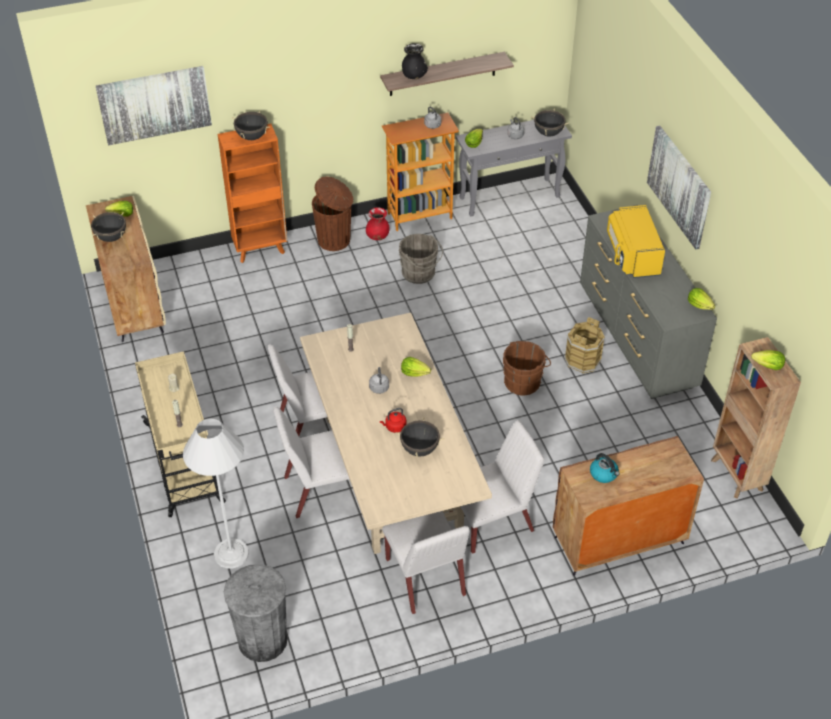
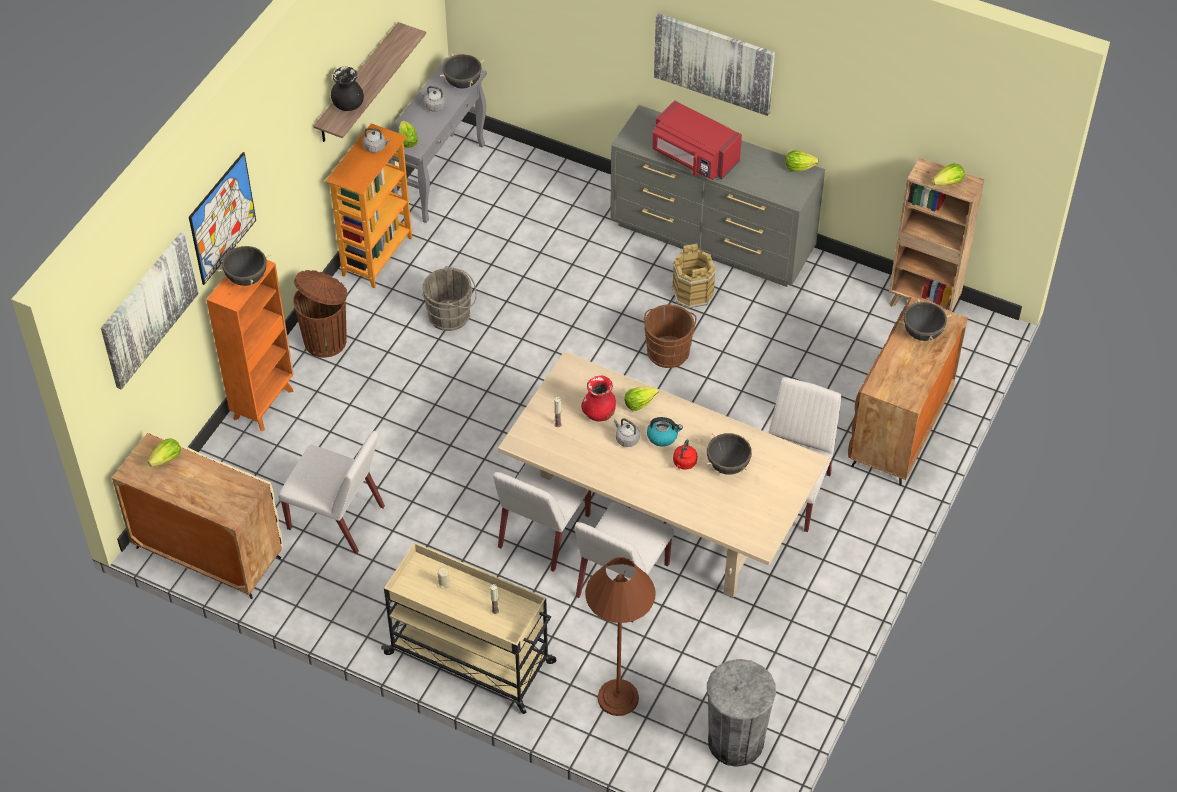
camera: 45 degrees left, 5 degrees up
(111, 237) = (190, 489): black cooking pot -> black cooking pot (922, 333)
(231, 554) = (618, 698): white floor lamp -> brown floor lamp
(254, 84) = (222, 218): none -> picture
(377, 236) = (363, 306): red vase -> red vase (599, 413)
(426, 578) = (796, 582): white chair -> white chair (337, 518)
(604, 474) = (896, 371): kettle -> kettle (662, 436)
(632, 255) = (693, 158): yellow microwave -> red microwave

